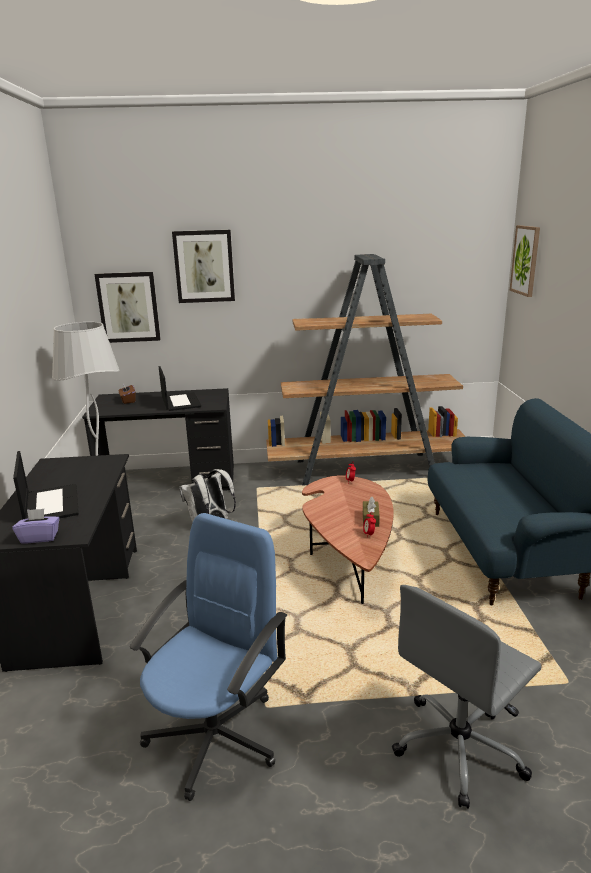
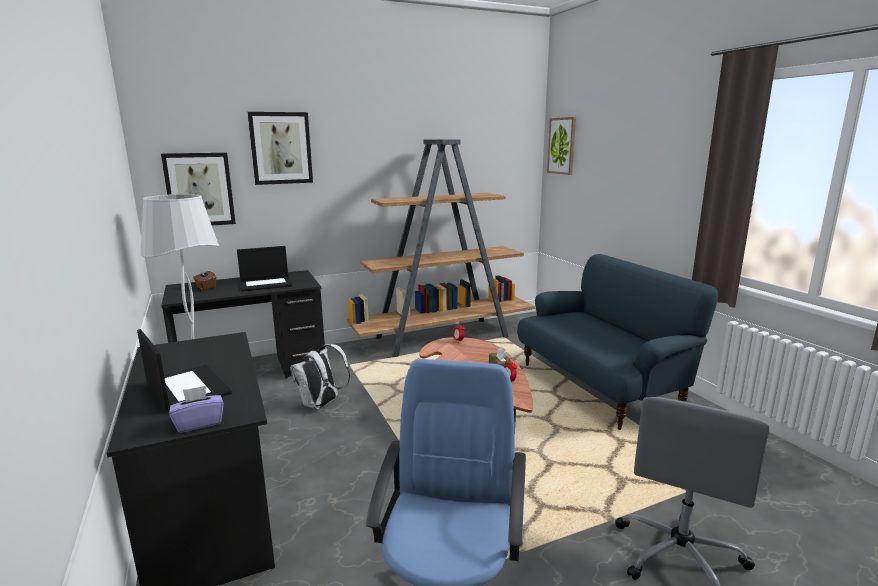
camera: 20 degrees left, 5 degrees down
(180, 402) = (266, 284): laptop -> laptop turned 105 degrees clockwise

